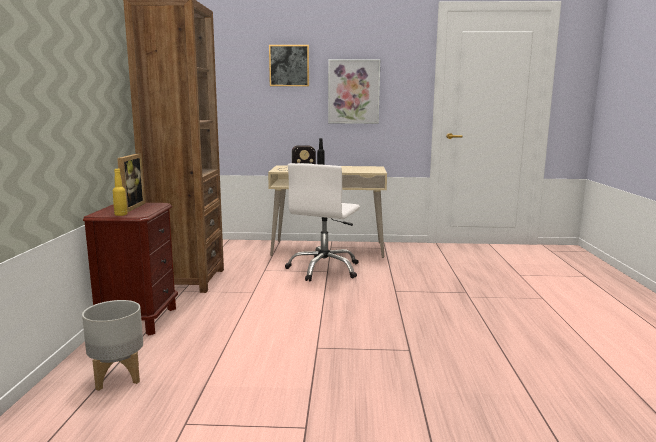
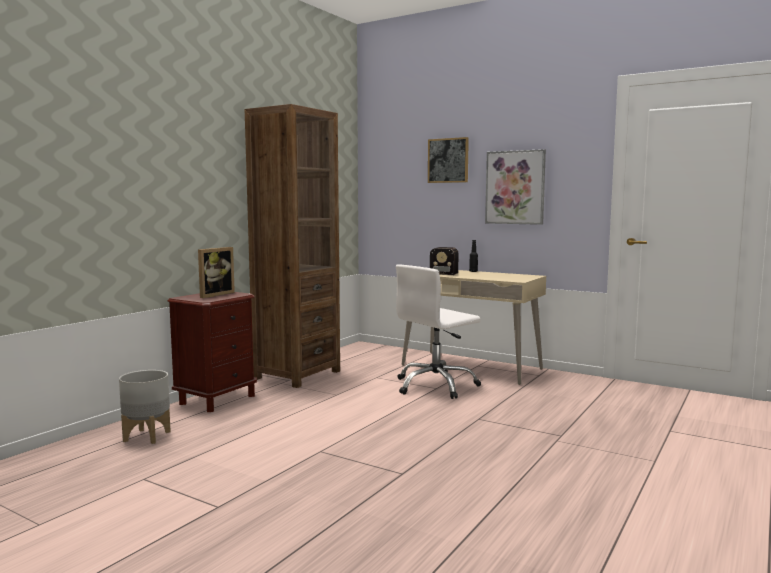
camera: 30 degrees right, 5 degrees down
(121, 215) = (194, 299): yellow bottle -> none

